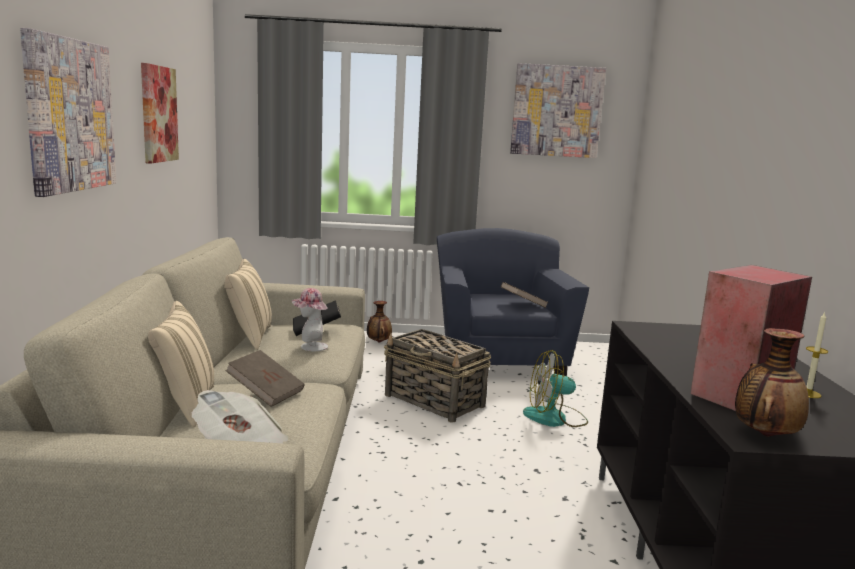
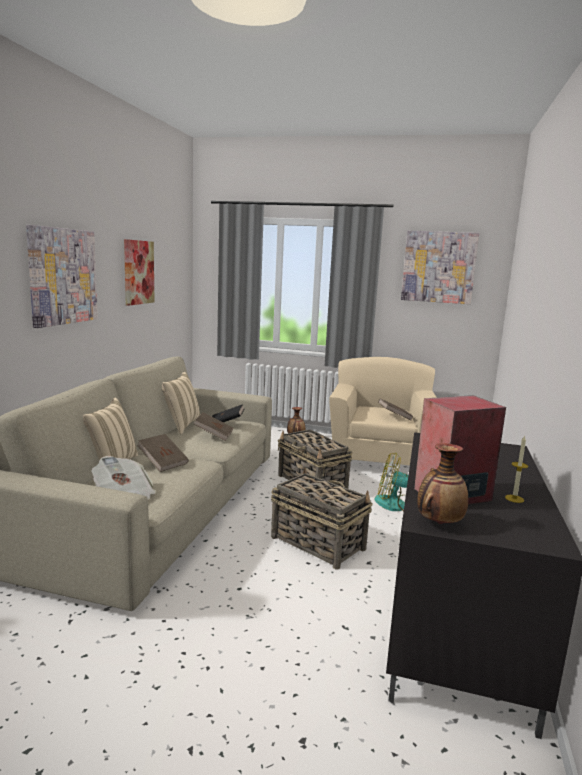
camera: 15 degrees right, 0 degrees up
(310, 347) = (214, 435): hat -> brown book
(486, 480) = (317, 542): none -> basket
(498, 361) = (378, 459): blue armchair -> beige armchair

